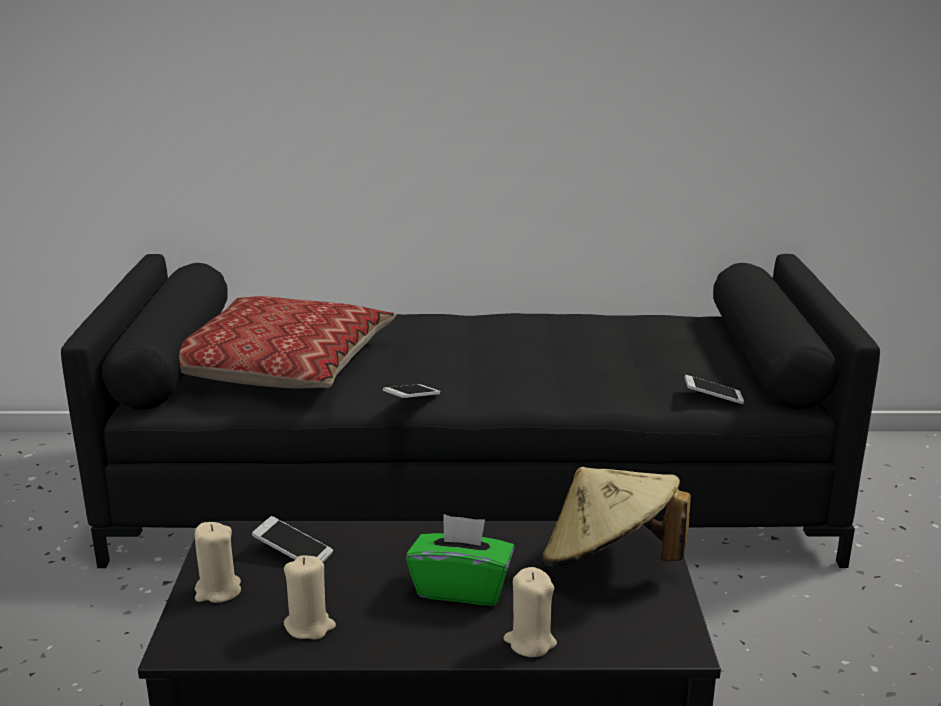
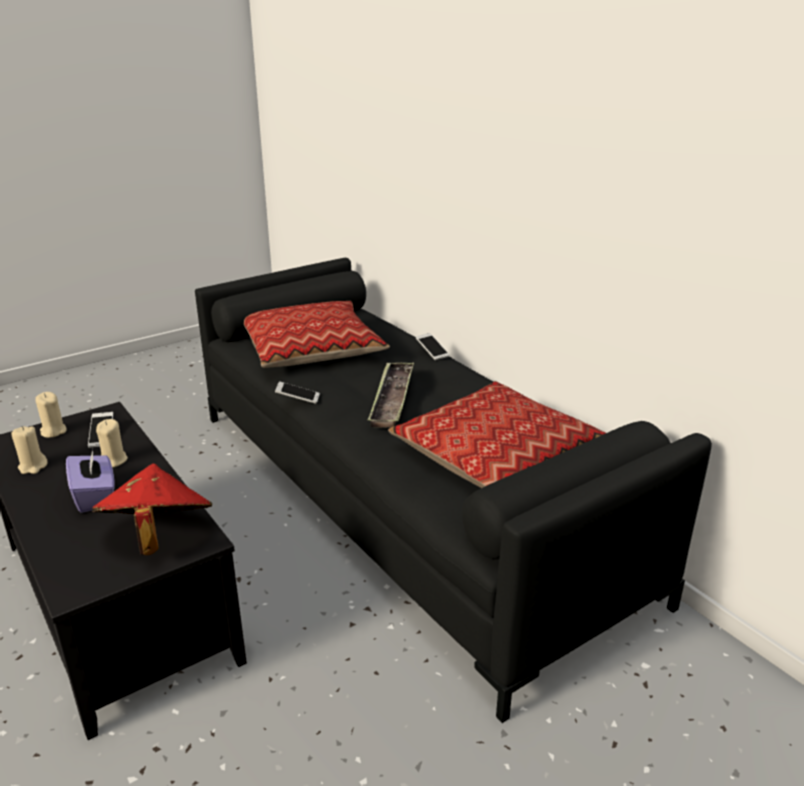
camera: 55 degrees right, 5 degrees up
(461, 588) = (95, 496): green tissue box -> purple tissue box
(487, 357) = (392, 399): none -> tray
(530, 642) = (49, 537): beige candle -> beige candle (113, 460)
(609, 562) = (157, 536): beige hat -> red hat
(651, 351) = (498, 455): none -> pillow
(713, 398) = (441, 504): phone -> phone (432, 352)

